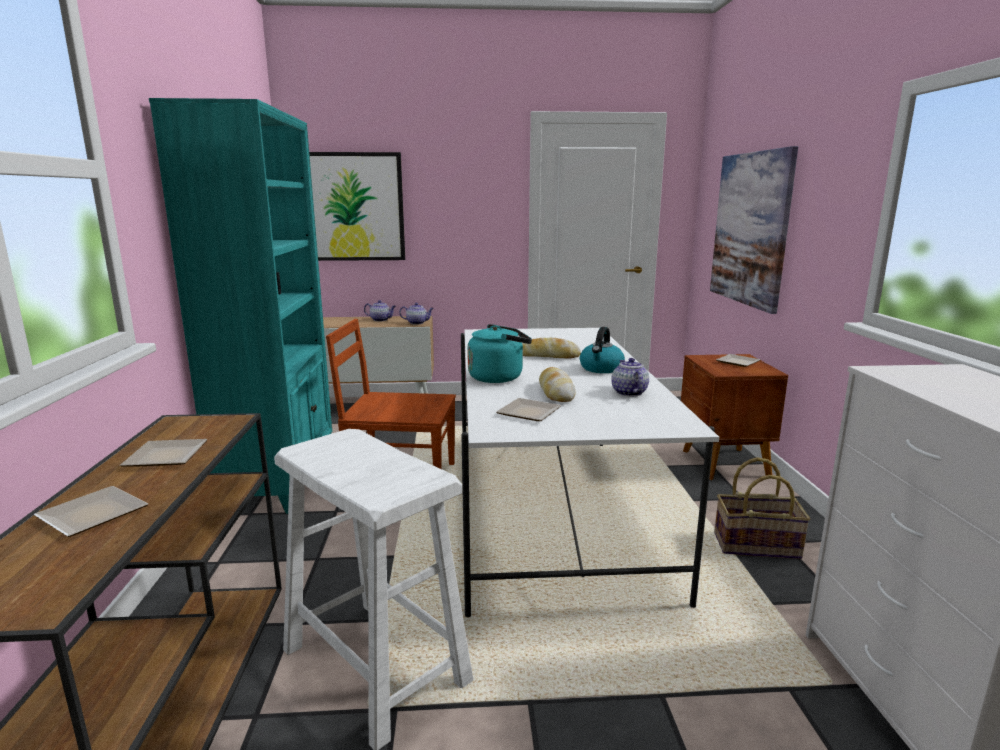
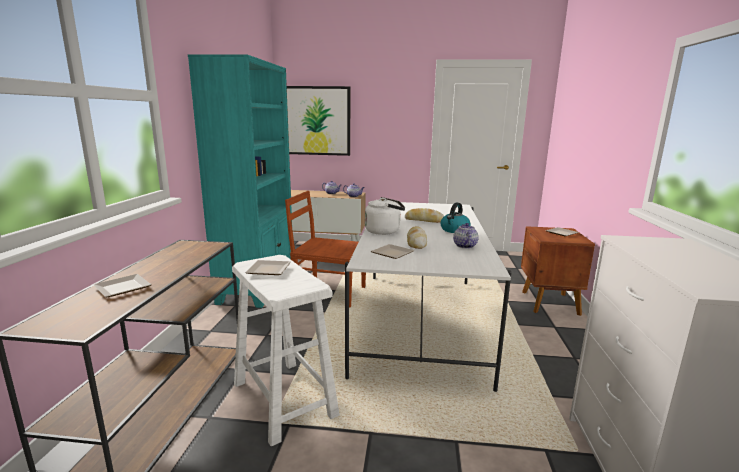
camera: 10 degrees right, 0 degrees up
(168, 457) = (172, 262): plate -> plate (269, 270)
(499, 377) = (384, 231): turquoise kettle -> white kettle
(750, 229) = (580, 141): picture -> none
(756, 545) = (554, 358): basket -> none

